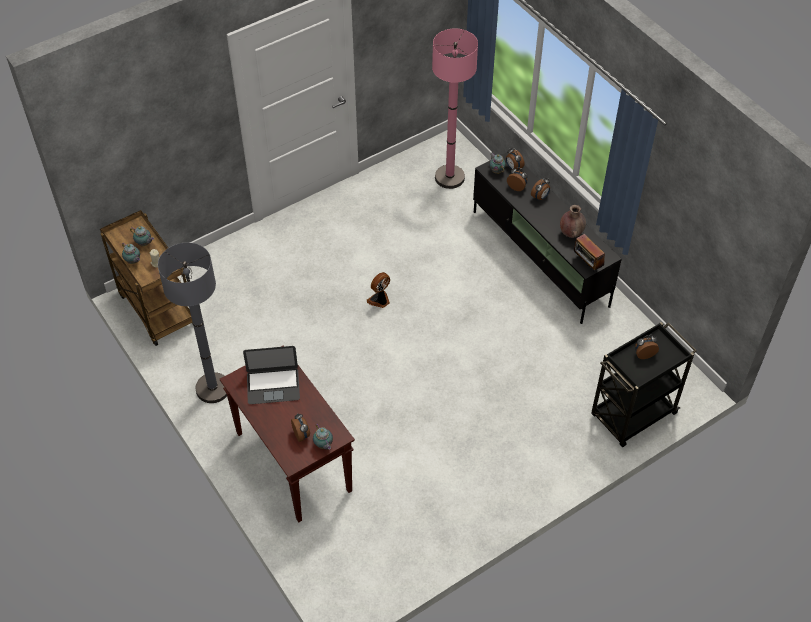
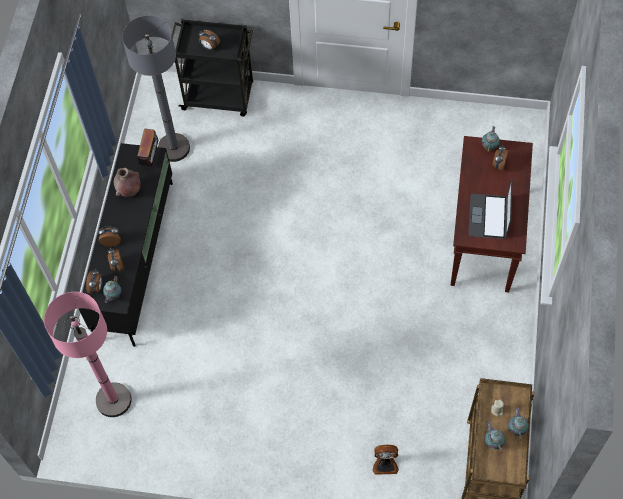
camera: 135 degrees left, 10 degrees up
(213, 388) = (498, 346): grey floor lamp -> grey floor lamp (174, 148)
(273, 385) = (488, 216): laptop -> laptop turned 120 degrees counterclockwise
(380, 300) = (297, 322): fan -> fan (385, 463)

